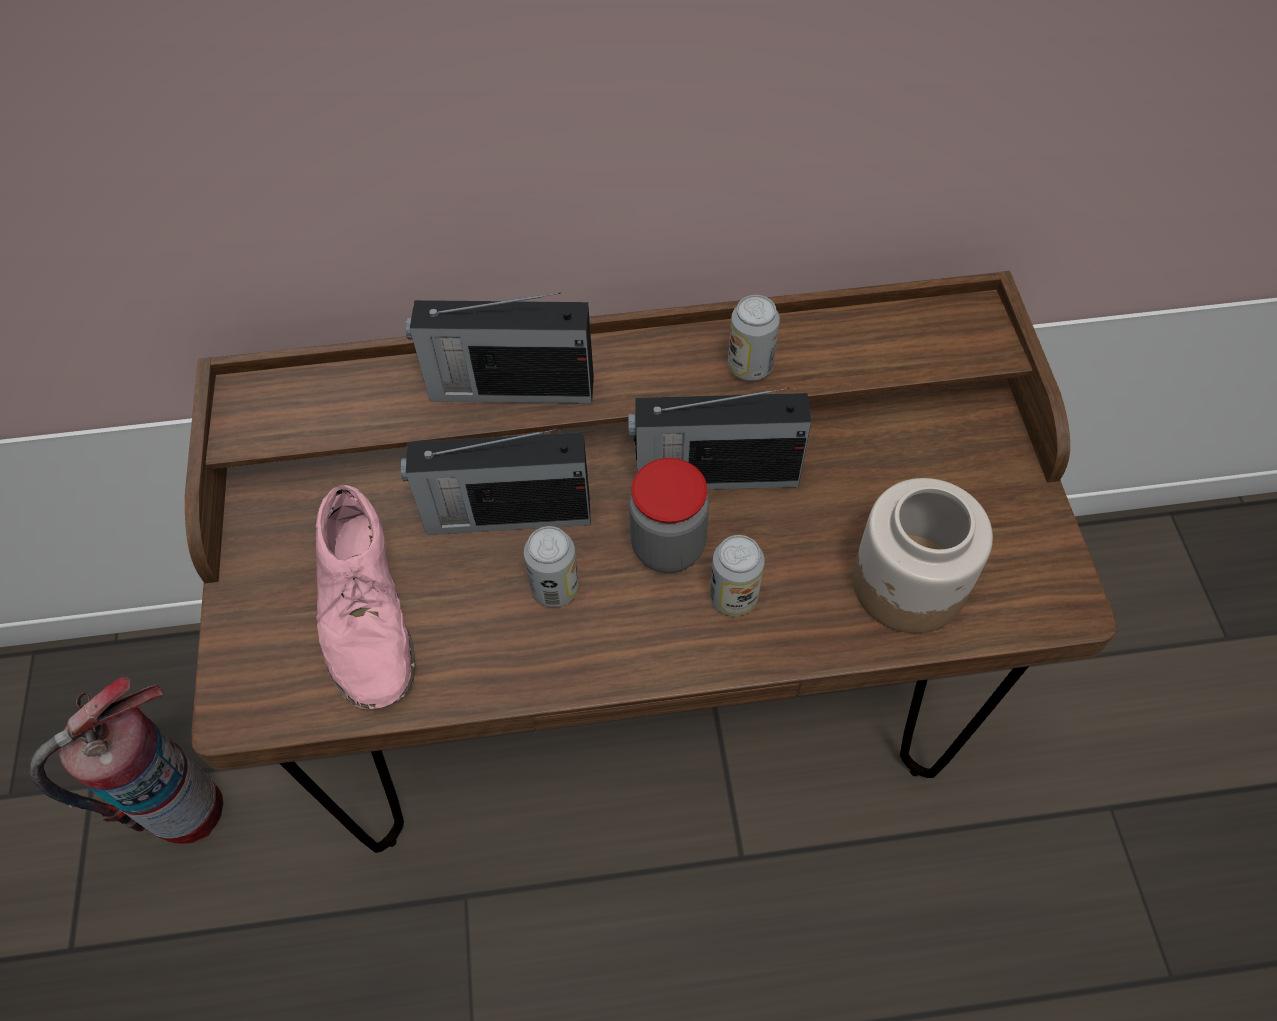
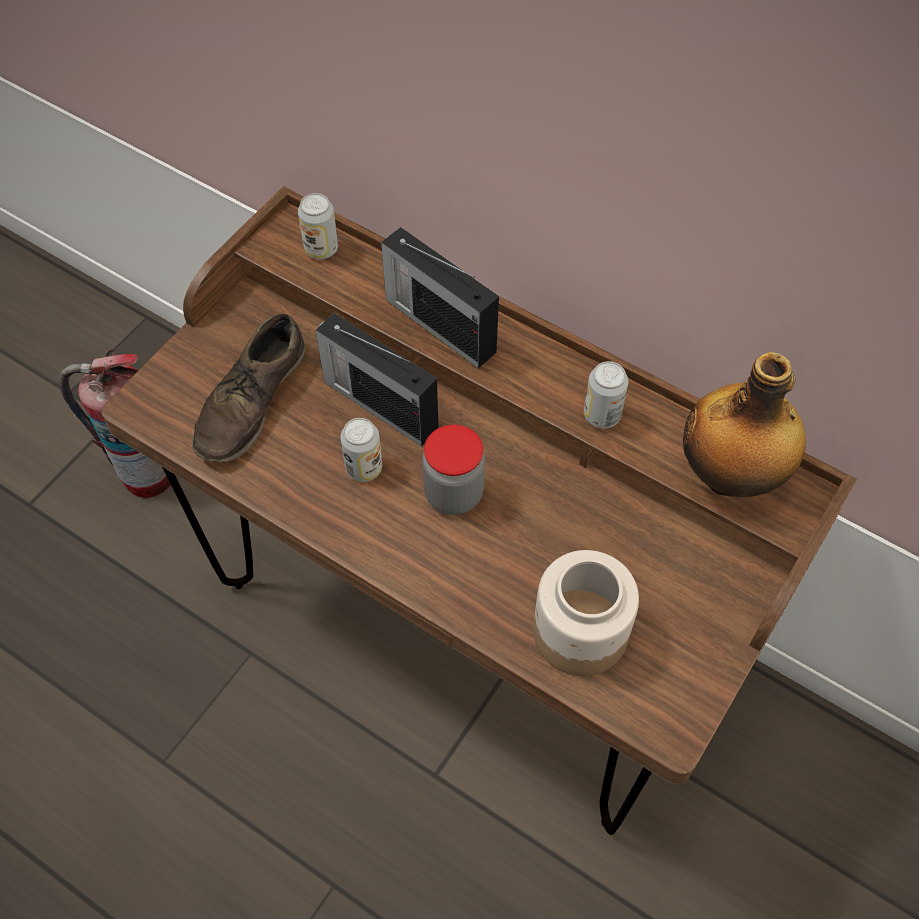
camera: 40 degrees right, 0 degrees up
(366, 611) = (251, 401): pink shoe -> brown shoe
(713, 474) = (527, 471): radio -> none
(733, 597) = (461, 554): can -> can (321, 249)
(910, 340) = (731, 475): none -> bottle

